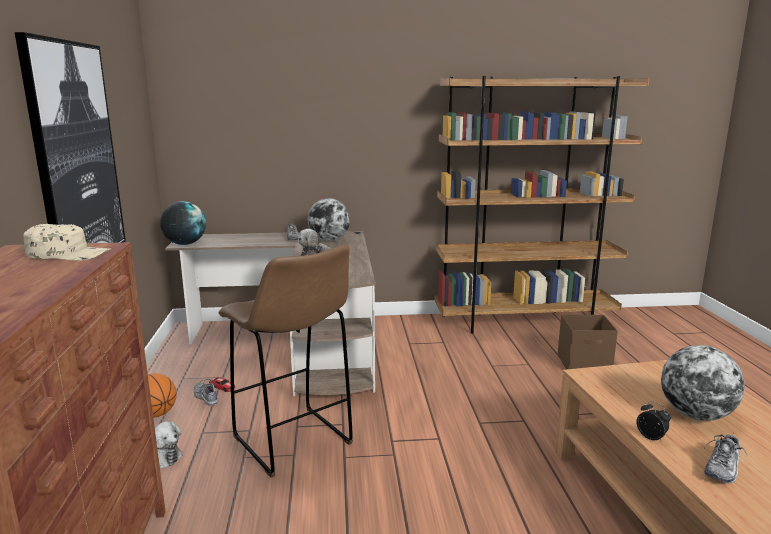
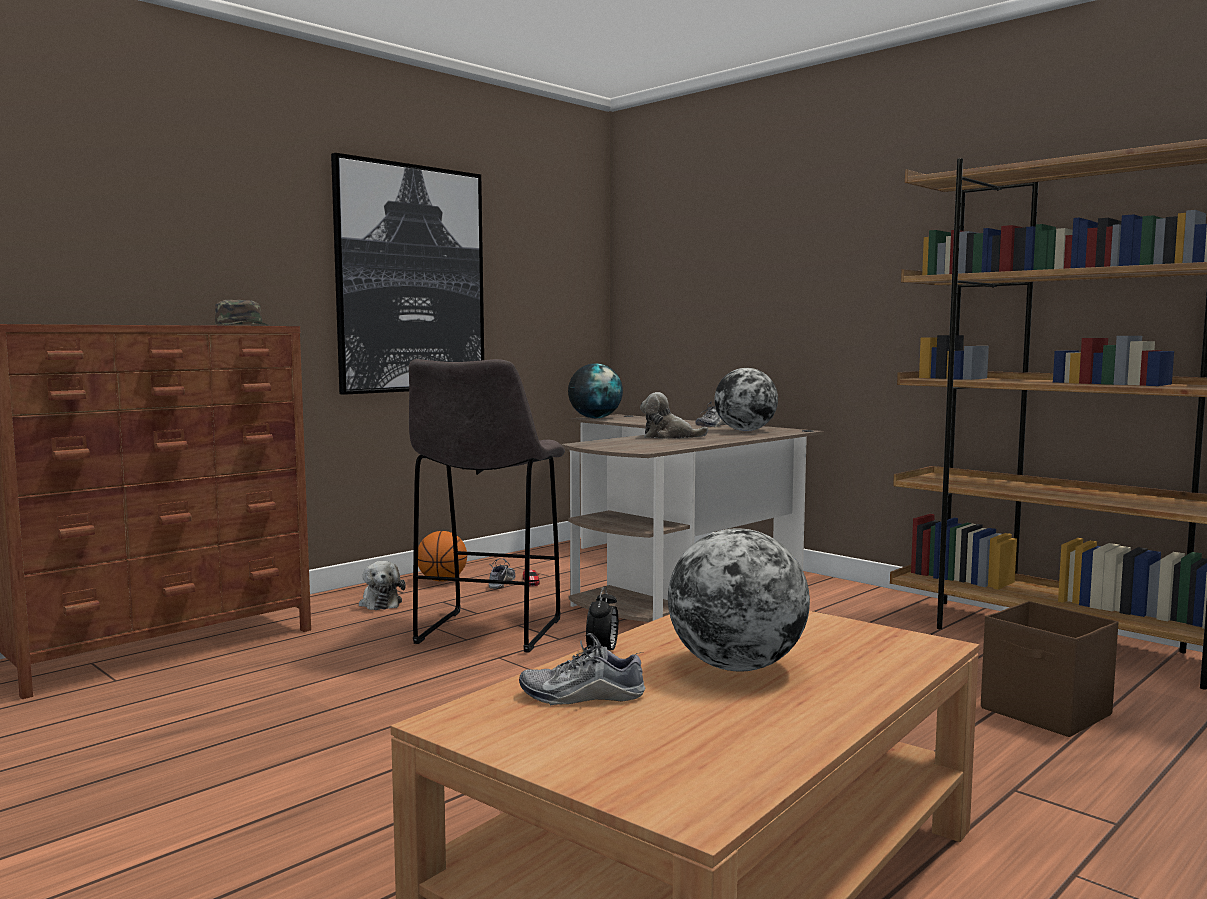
camera: 50 degrees right, 10 degrees down
(69, 253) = (242, 325): beige cap -> green cap
(294, 442) = (487, 632): brown stool -> grey stool

